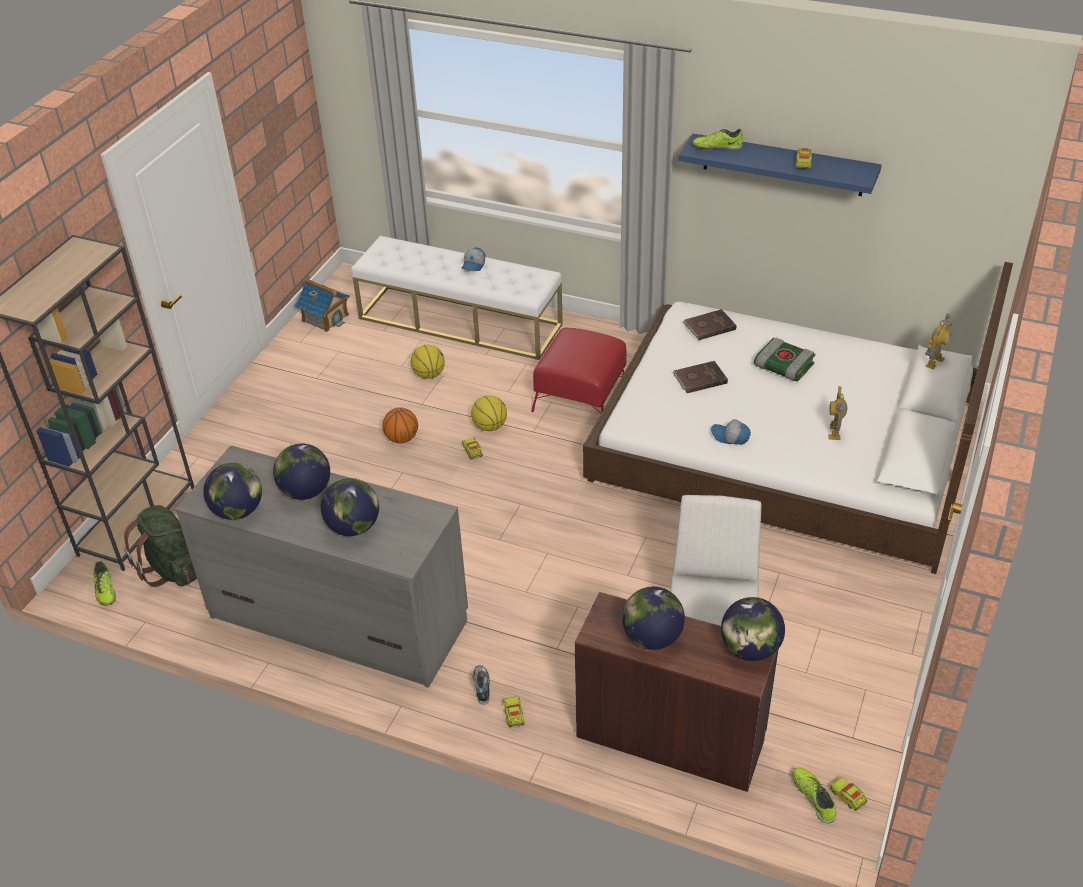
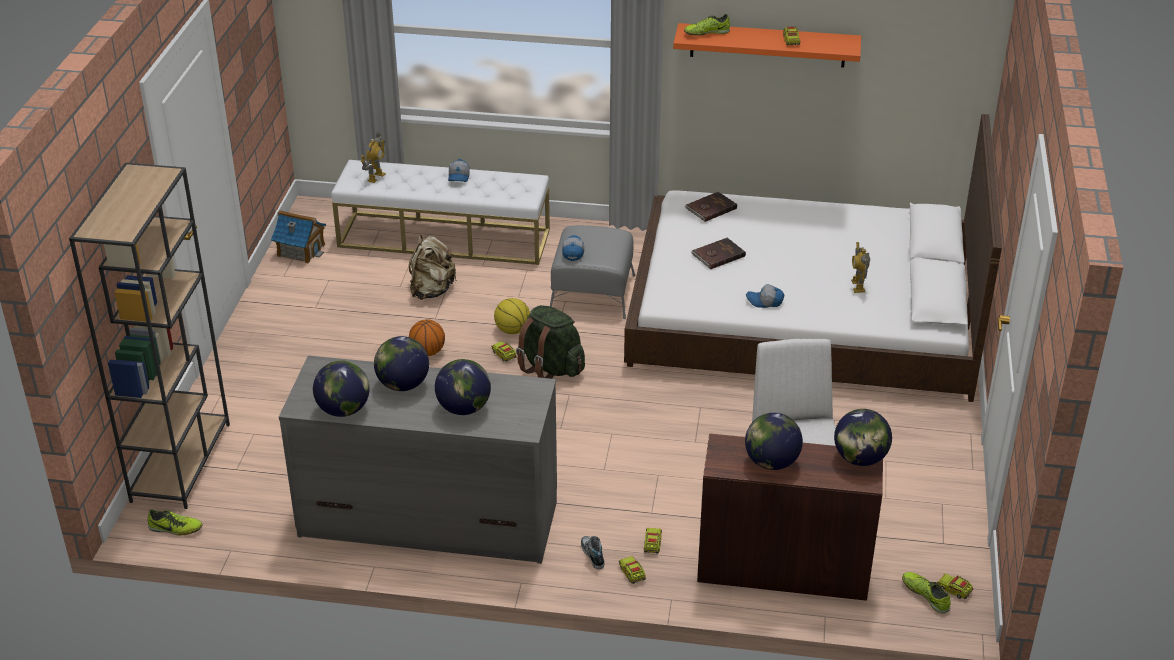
camera: 15 degrees left, 5 degrees down
(105, 590) = (175, 529): shoe -> shoe turned 45 degrees counterclockwise
(173, 569) = (239, 499): green backpack -> green backpack (551, 367)
(429, 374) = (432, 291): basketball -> beige backpack
(545, 685) = (652, 544): none -> toy truck
(557, 356) = (572, 251): none -> cap
(580, 397) = (592, 293): red ottoman -> grey ottoman
(782, 366) = (791, 235): book -> none
(783, 165) = (767, 45): blue shelf -> orange shelf
(934, 362) = (931, 214): toy robot -> toy robot (376, 177)

